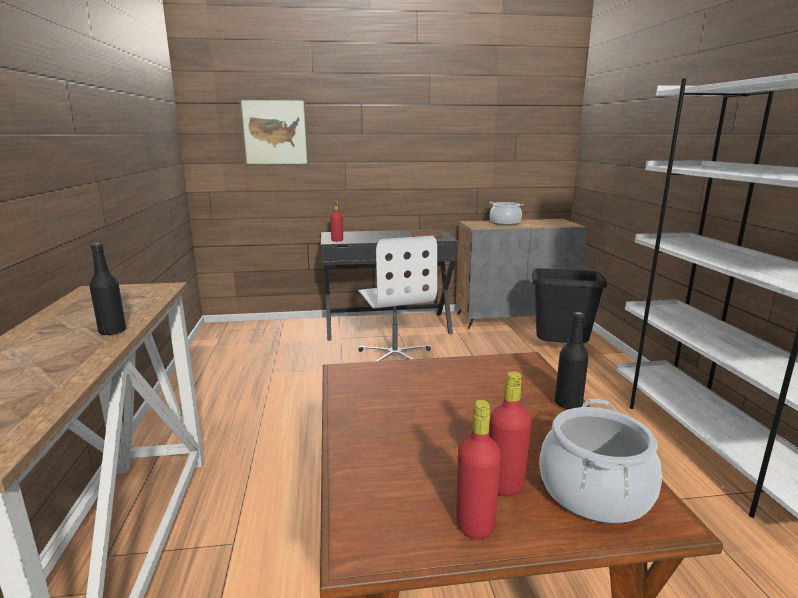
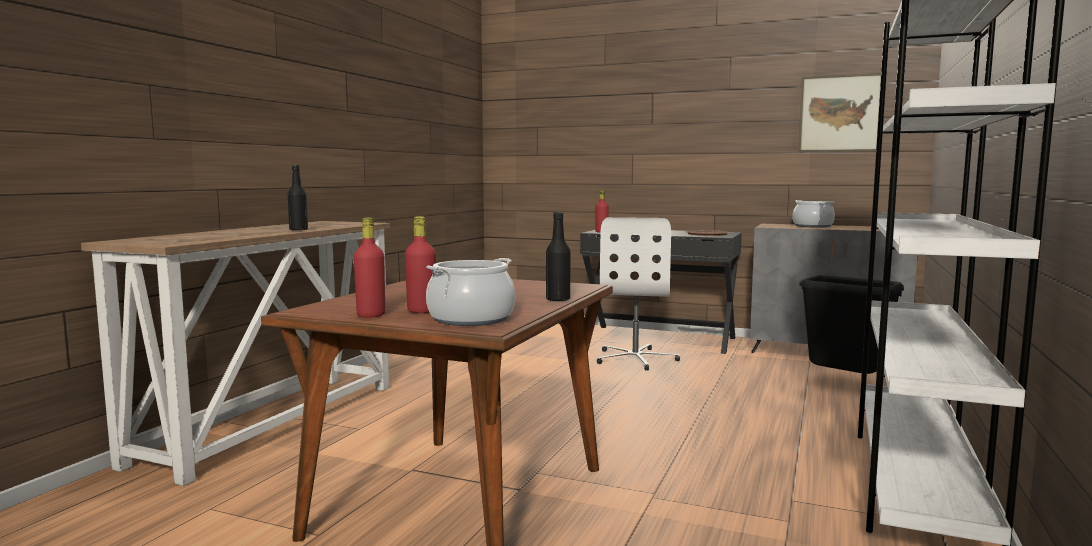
camera: 30 degrees right, 10 degrees down
(275, 132) = (564, 125): picture -> picture (839, 113)

